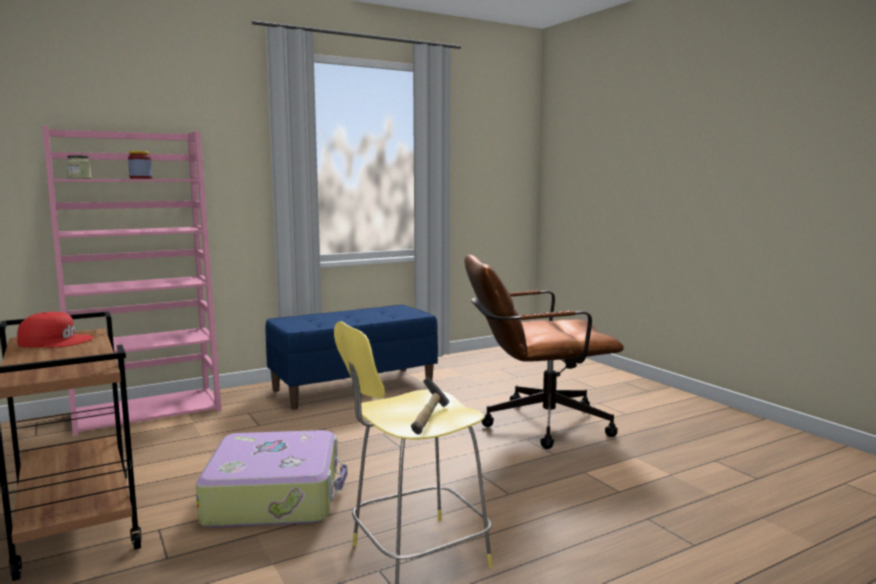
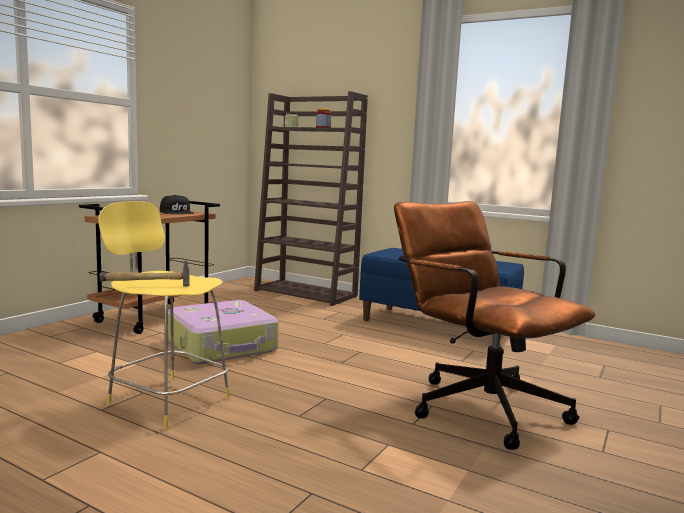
camera: 60 degrees right, 0 degrees up
(56, 341) = (177, 212): red cap -> black cap
(148, 411) = (307, 293): pink bookcase -> brown bookcase

